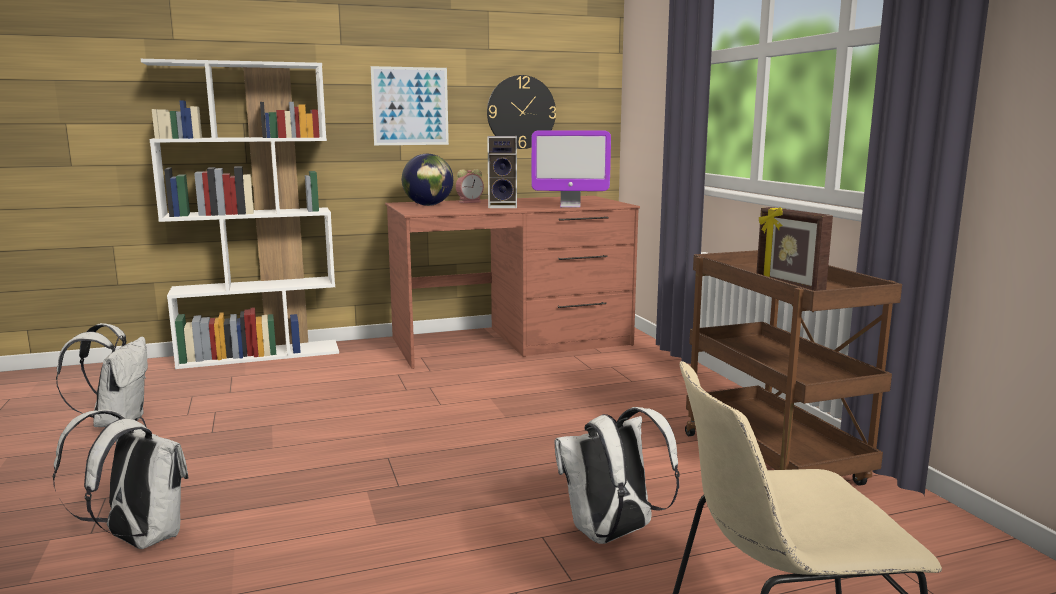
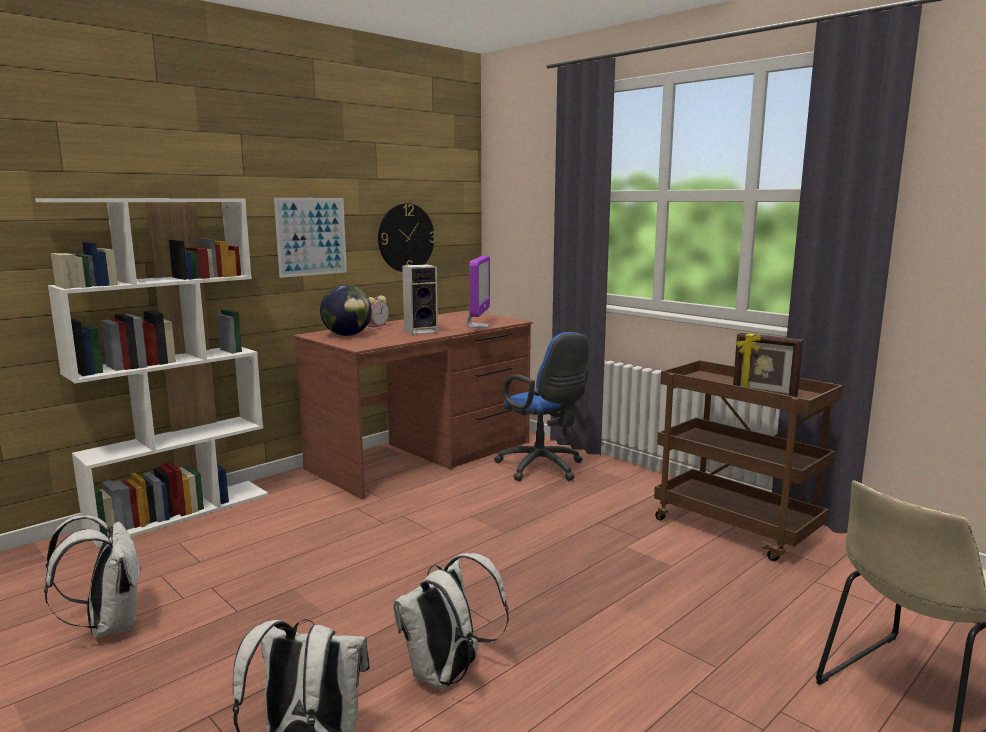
camera: 25 degrees left, 0 degrees up
(570, 206) = (478, 326): monitor -> monitor turned 60 degrees counterclockwise
(612, 535) = (701, 620): white backpack -> white backpack (447, 675)
(619, 369) = (543, 468): none -> blue office chair

